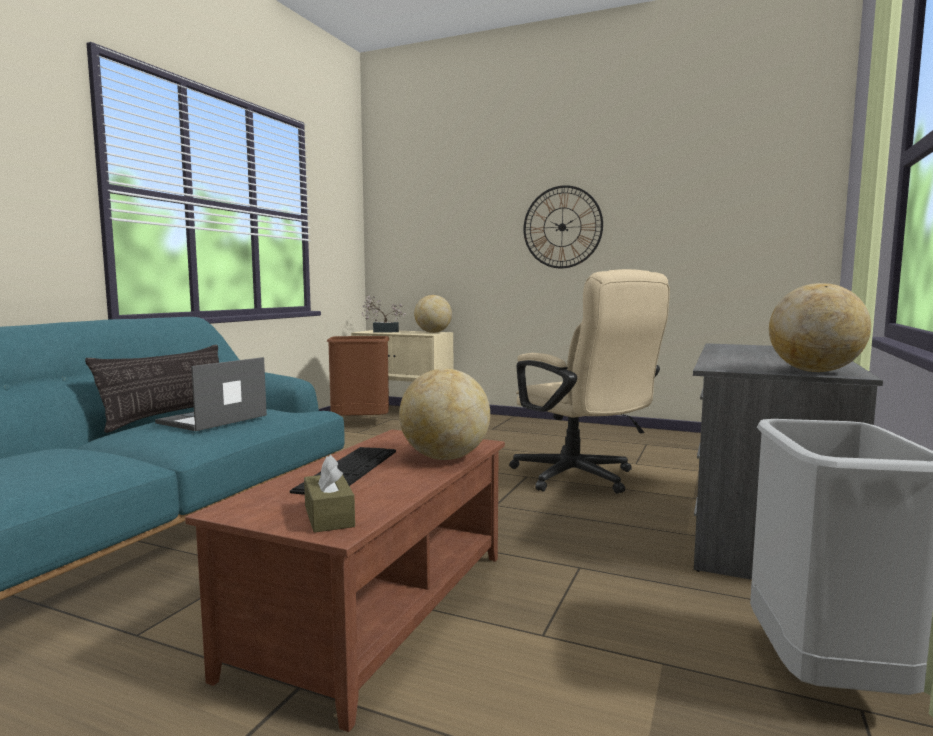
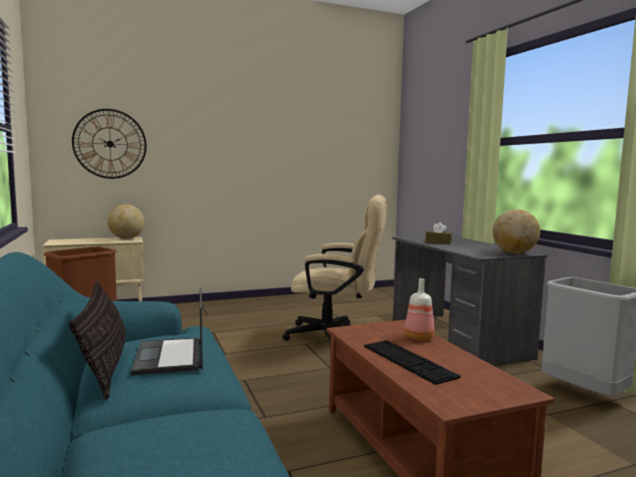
camera: 45 degrees left, 0 degrees up
(329, 516) = (496, 387): brown tissue box -> brown tissue box (438, 242)
(382, 331) = (72, 241): potted plant -> none
(444, 458) = (420, 337): globe -> bottle
(562, 227) = (235, 150): wall clock -> wall clock (110, 144)

